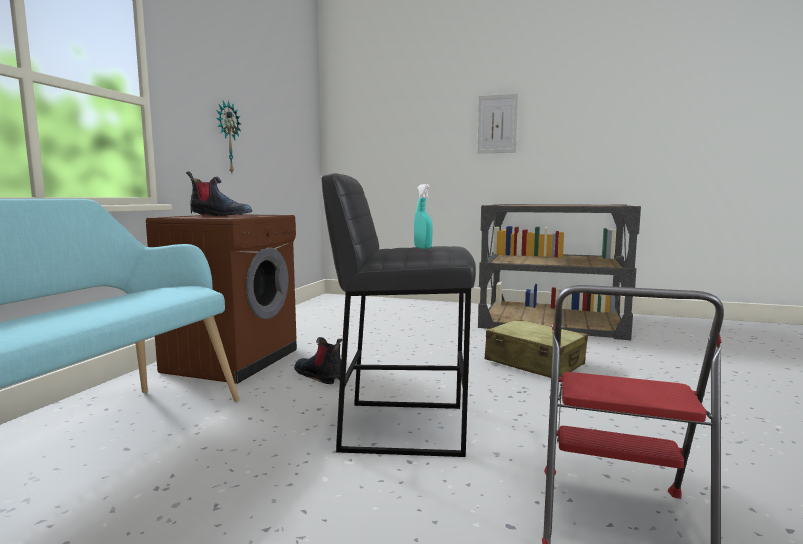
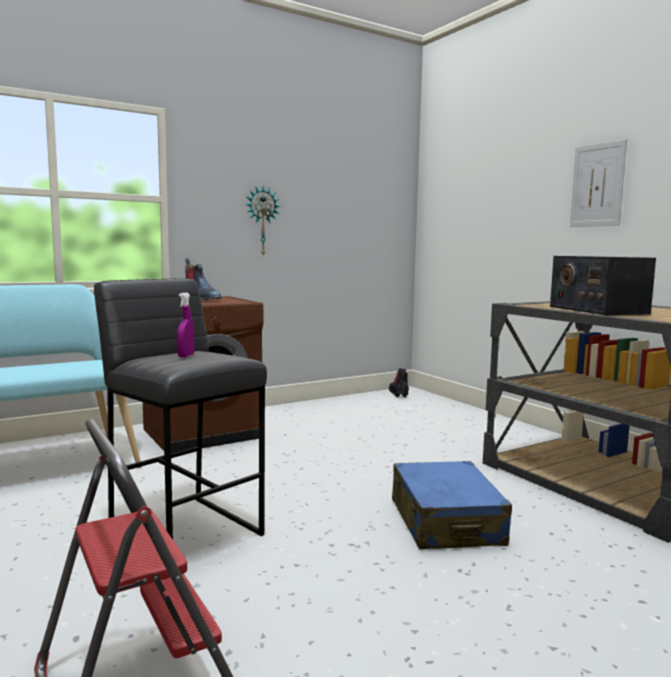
camera: 40 degrees right, 0 degrees up
(320, 376) = (228, 467): boot -> boot (399, 393)
(422, 248) = (186, 356): turquoise spray bottle -> purple spray bottle
(534, 363) = (446, 522): beige suitcase -> blue suitcase
(552, 205) = (597, 310): none -> radio

